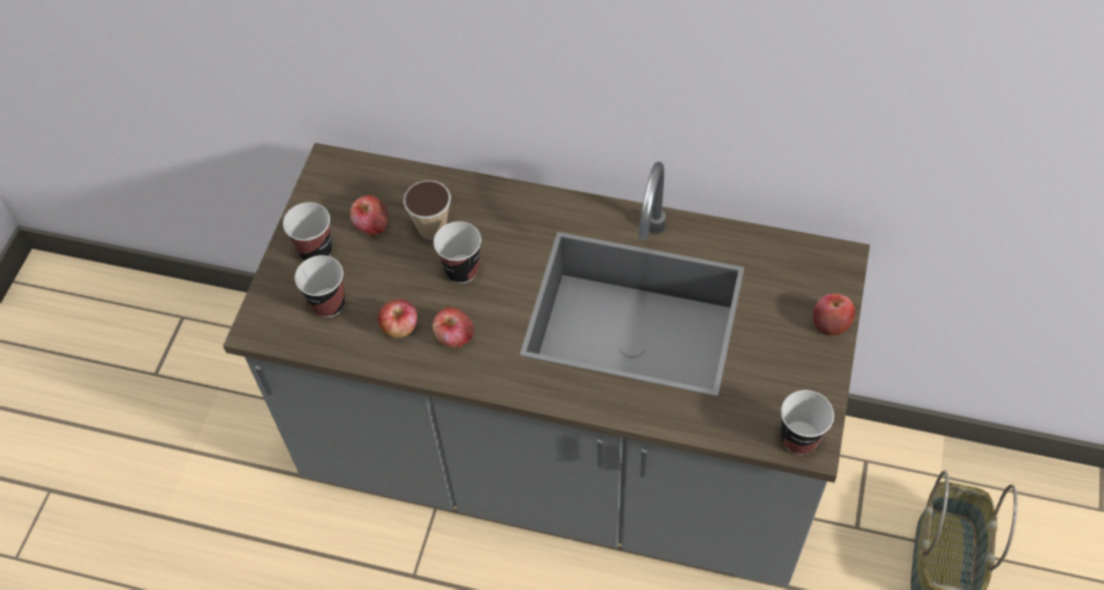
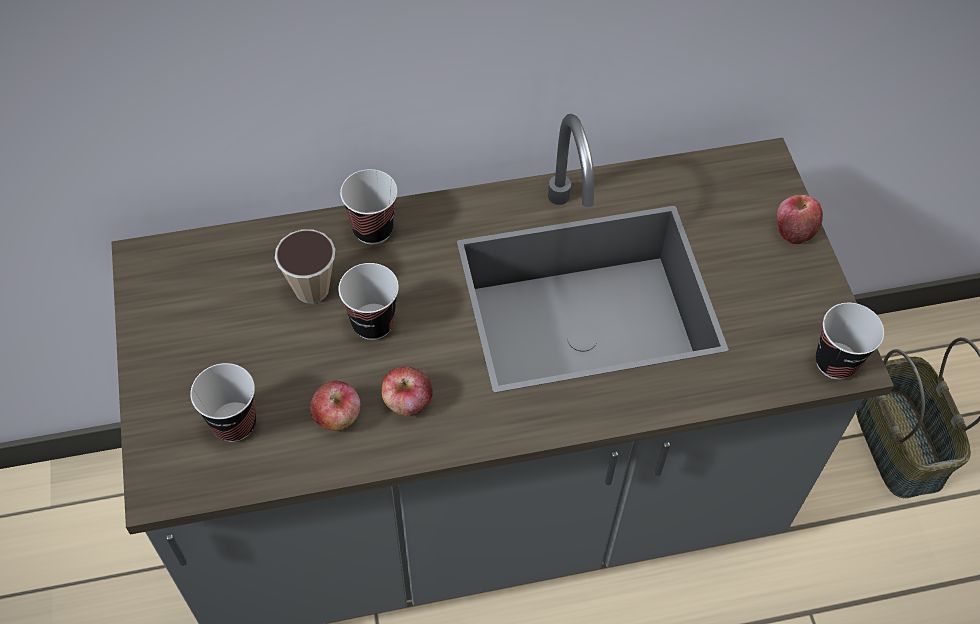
camera: 30 degrees left, 0 degrees up
(316, 251) = (183, 366): cup -> cup (373, 229)
(371, 225) = (236, 311): apple -> none

